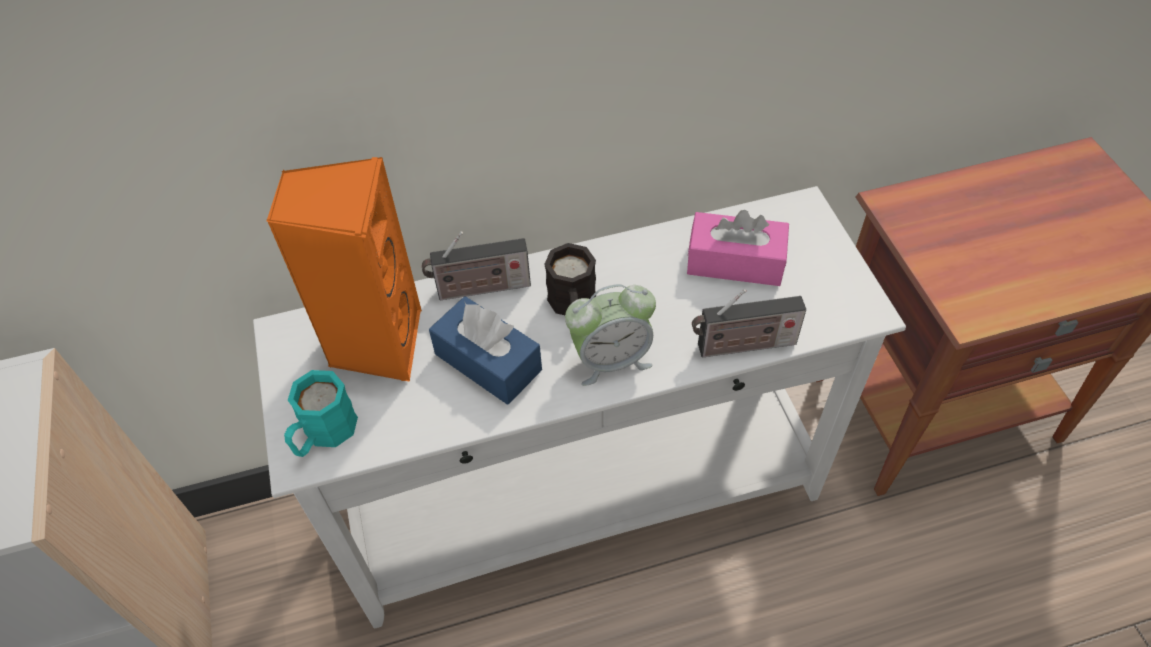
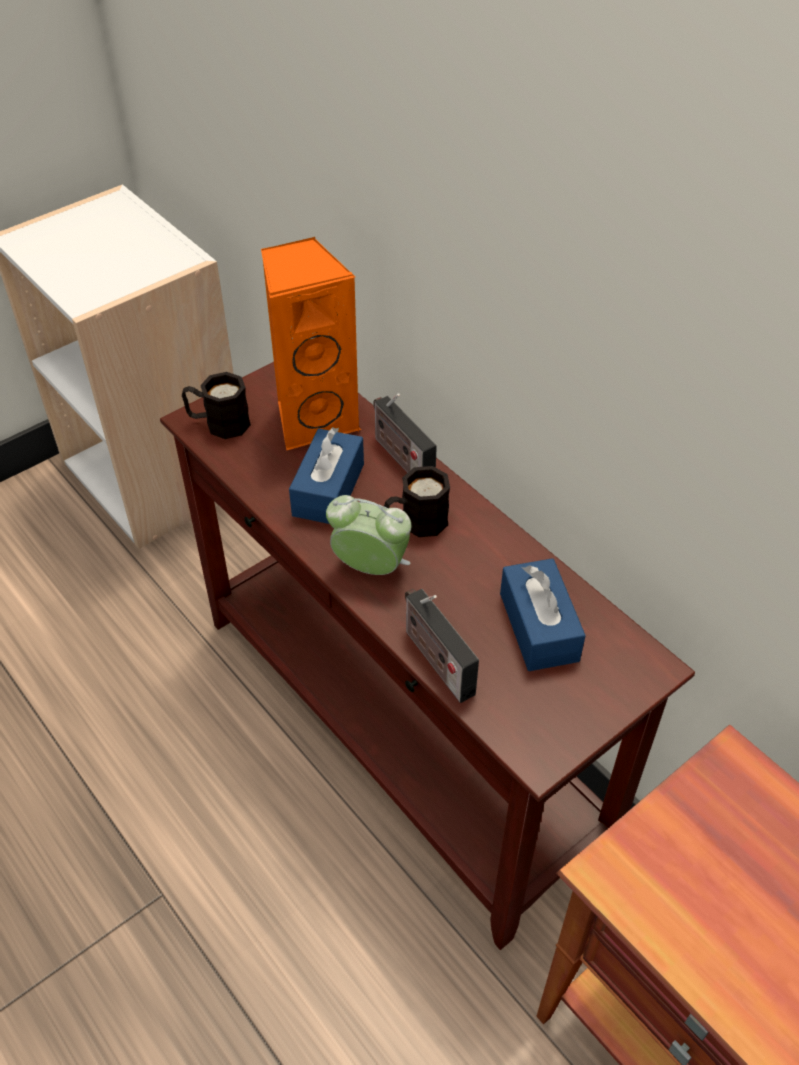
camera: 65 degrees right, 5 degrees down
(323, 434) = (219, 423): turquoise mug -> black mug
(584, 494) = (402, 729): white console table -> brown console table
(611, 359) = (370, 567): alarm clock -> alarm clock turned 150 degrees clockwise
(735, 262) = (538, 627): pink tissue box -> blue tissue box

